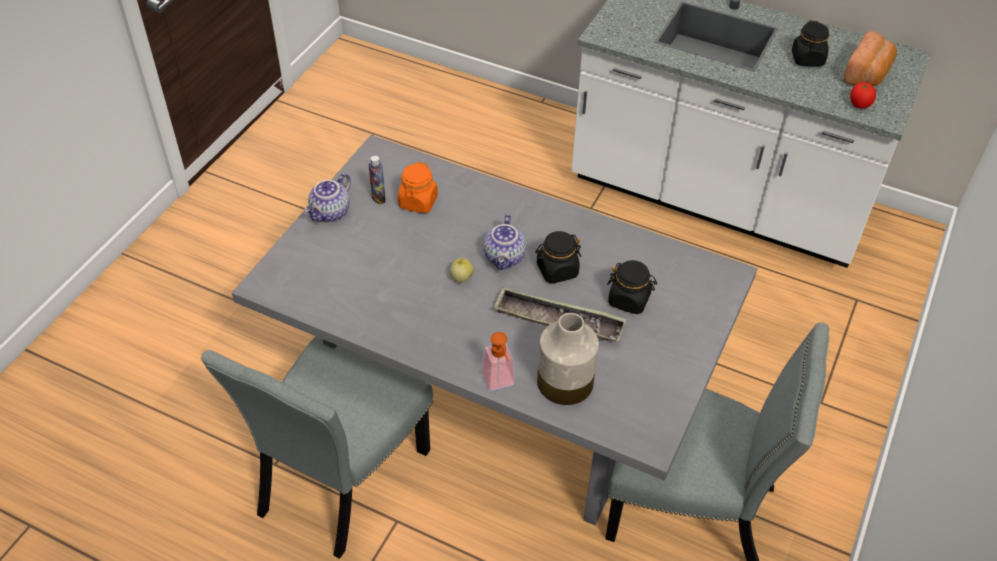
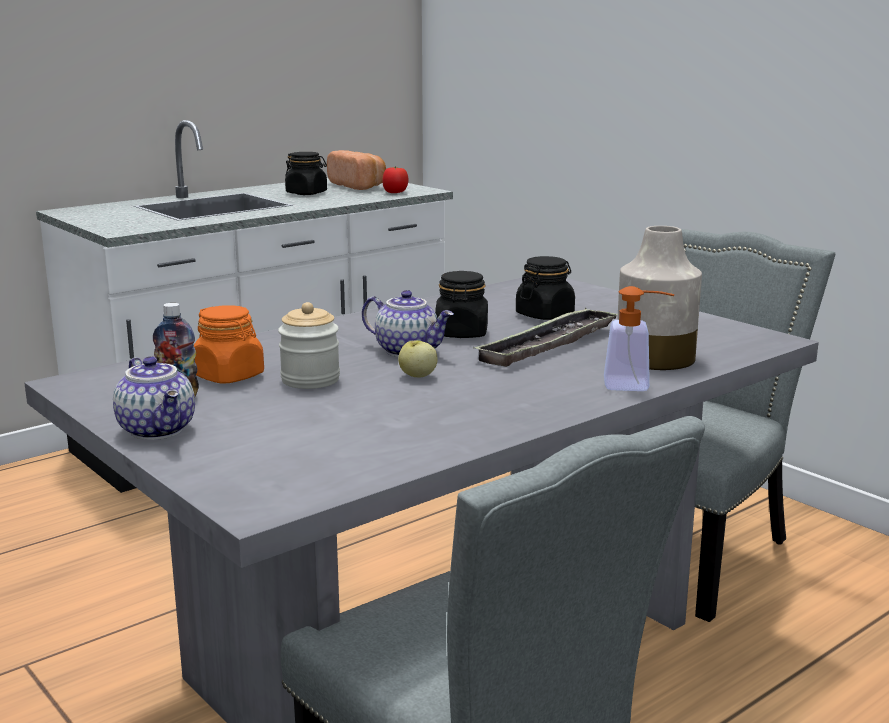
camera: 65 degrees left, 30 degrees down
(430, 236) = (310, 380): none -> jar

